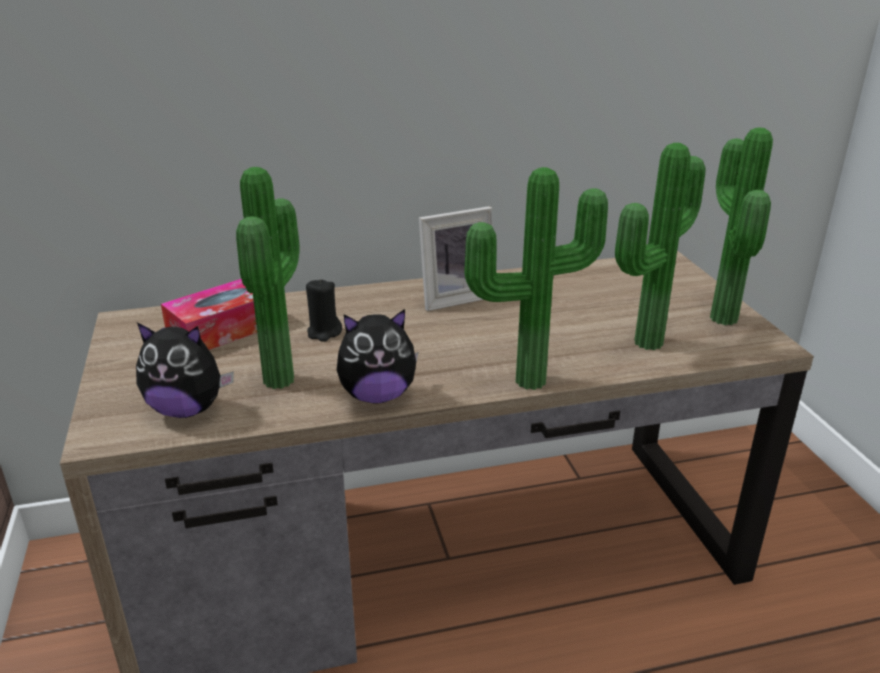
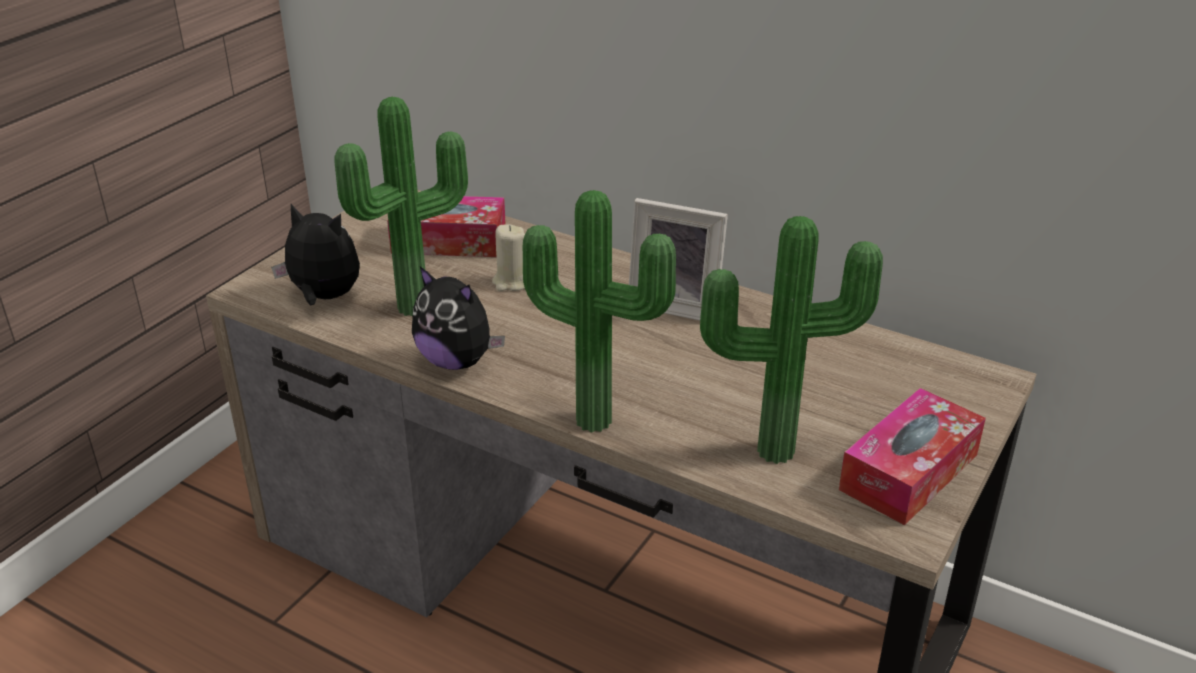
camera: 45 degrees right, 5 degrees up
(187, 409) = (323, 297): plush toy -> plush toy turned 150 degrees clockwise
(324, 332) = (511, 282): black candle -> beige candle
(718, 319) = (909, 472): potted plant -> tissue box

